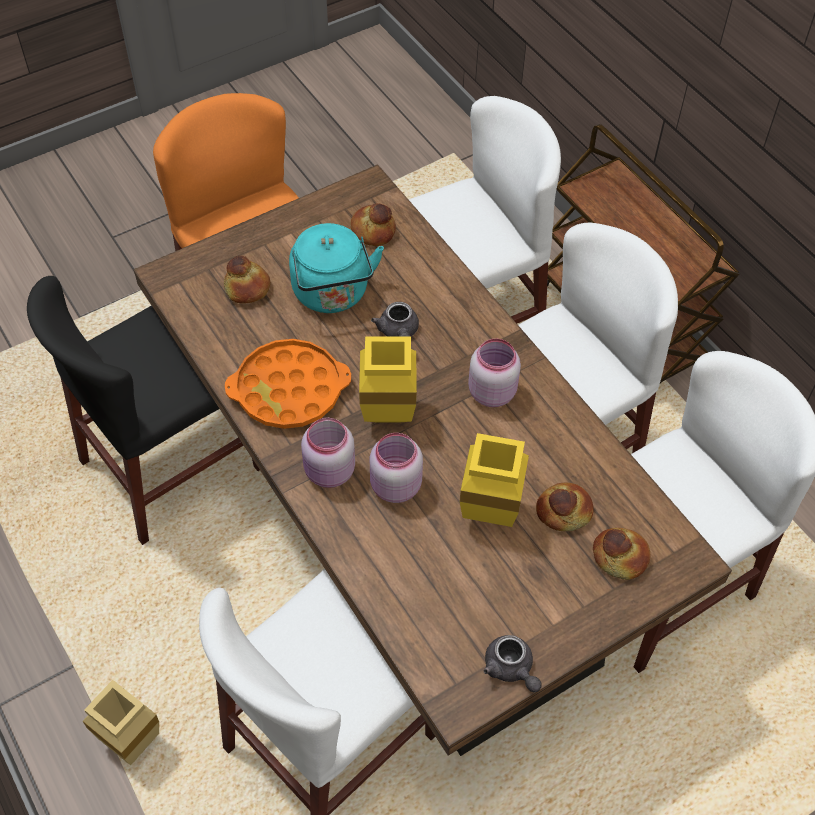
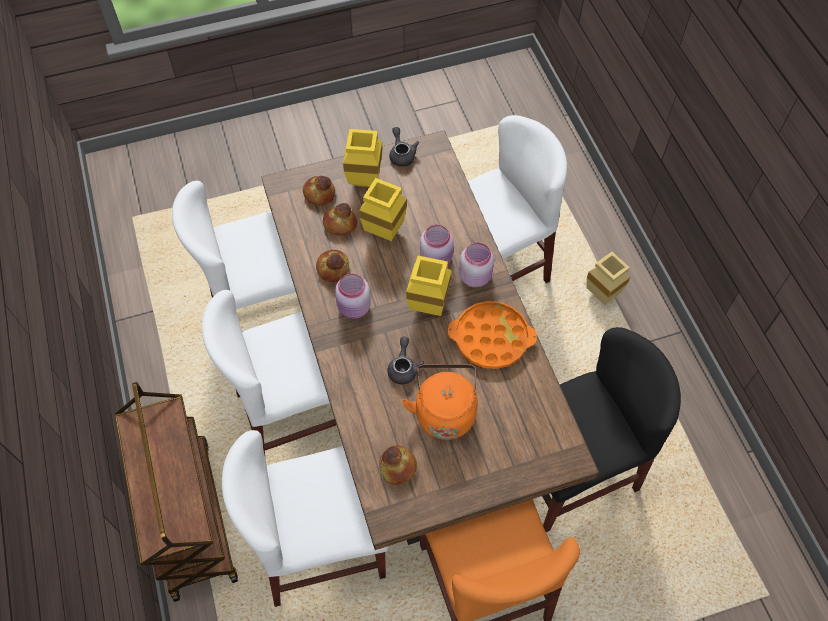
camera: 165 degrees left, 5 degrees up
(247, 288) = (509, 431): bread -> bread (333, 269)
(332, 294) = (444, 411): turquoise kettle -> orange kettle
(552, 600) = (367, 180): none -> yellow vase

